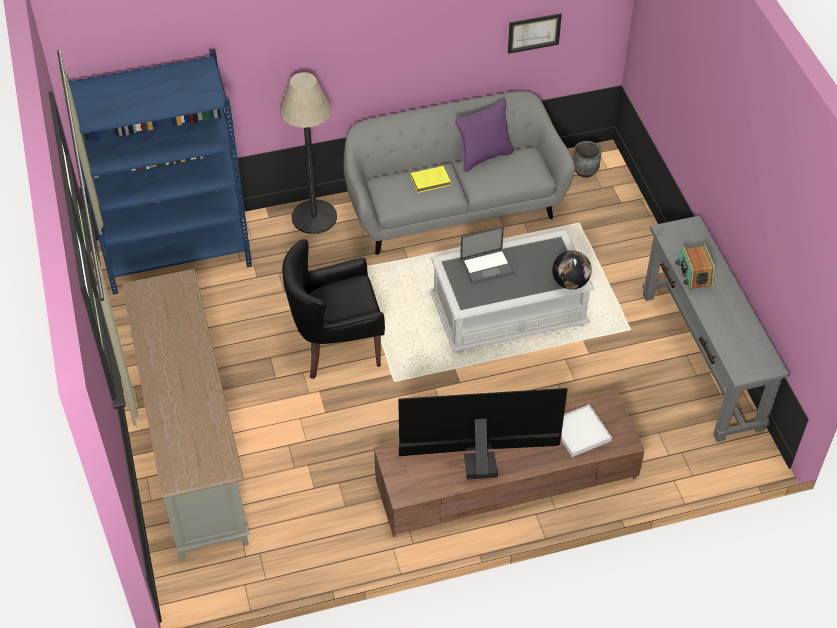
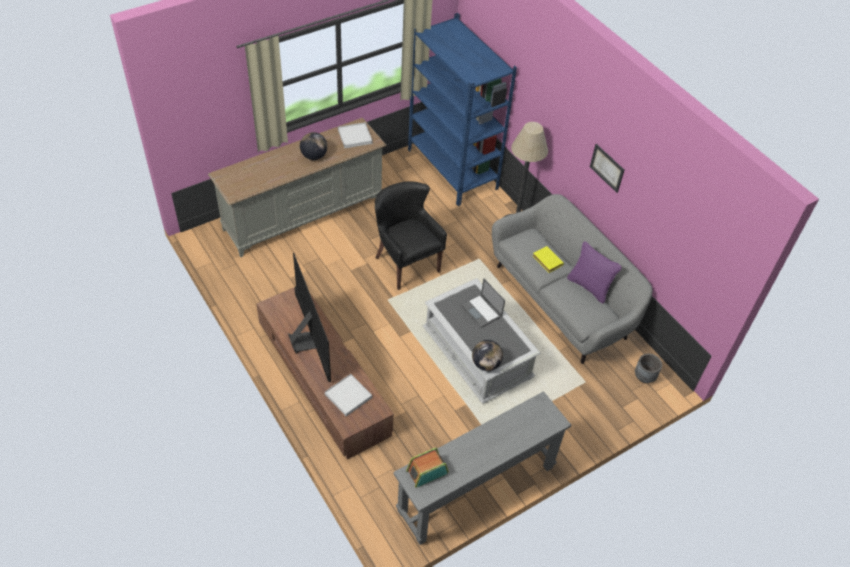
camera: 70 degrees right, 0 degrees up
(161, 300) = (355, 137): none -> white tray
(183, 355) = (314, 156): none -> globe
(534, 33) = (671, 248): picture -> picture (607, 168)
(693, 274) = (502, 428): radio -> radio (427, 471)

